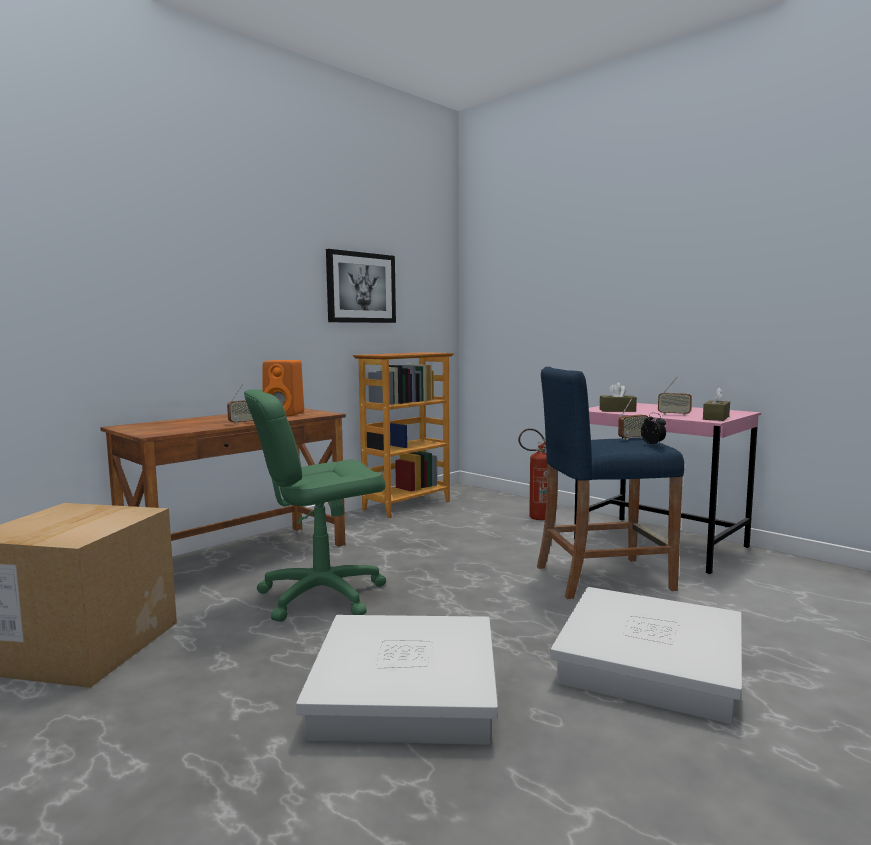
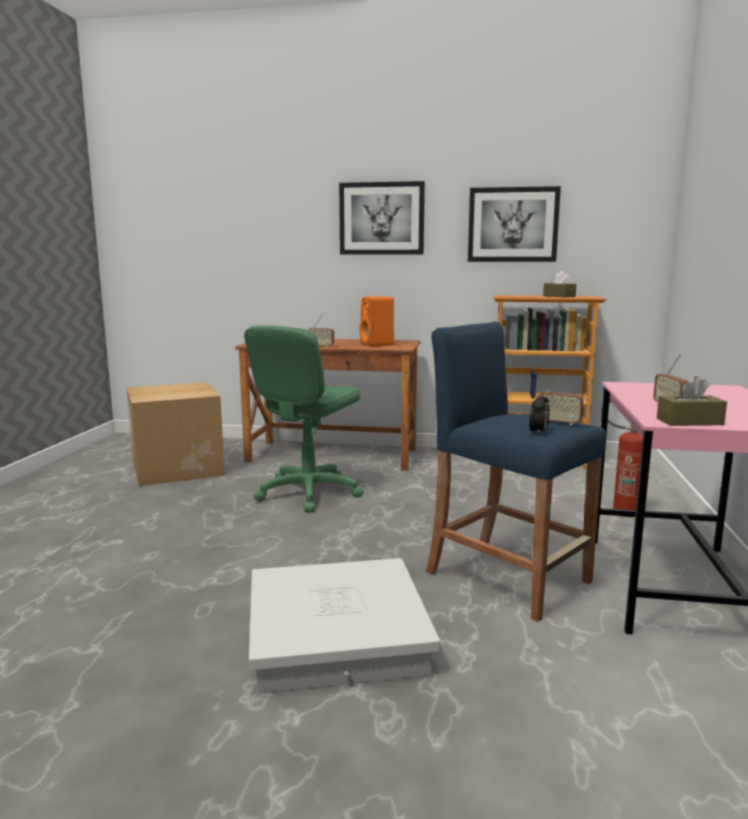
camera: 55 degrees right, 5 degrees up
(244, 273) = (381, 218): none -> picture
(321, 595) = (308, 493): green office chair -> green office chair turned 90 degrees counterclockwise
(405, 691) = (199, 556): white storage box -> none
(617, 410) = (642, 390): brown tissue box -> brown tissue box (559, 296)

